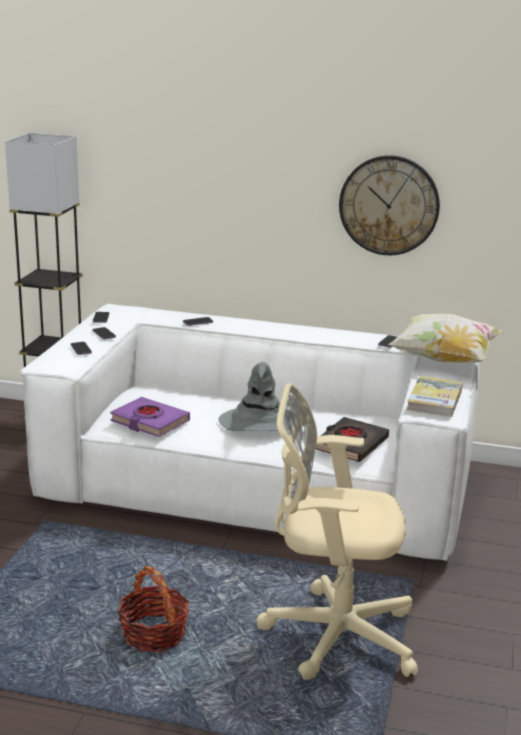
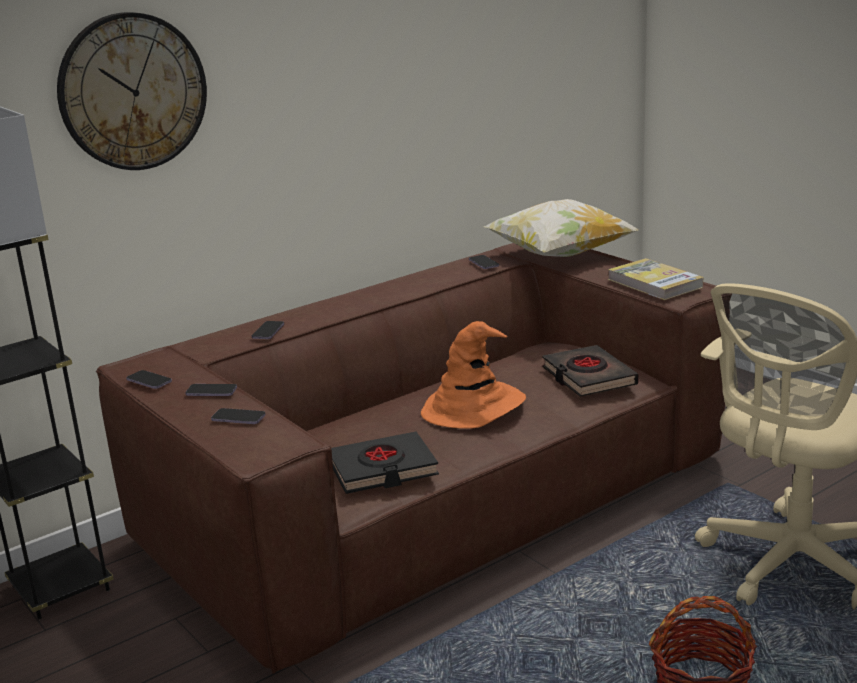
camera: 50 degrees left, 0 degrees up
(149, 422) = (382, 469): purple book -> black book
(257, 484) = (438, 500): white sofa -> brown sofa
(258, 422) = (473, 407): grey hat -> orange hat
(389, 205) = (428, 98): wall clock -> wall clock (132, 92)

